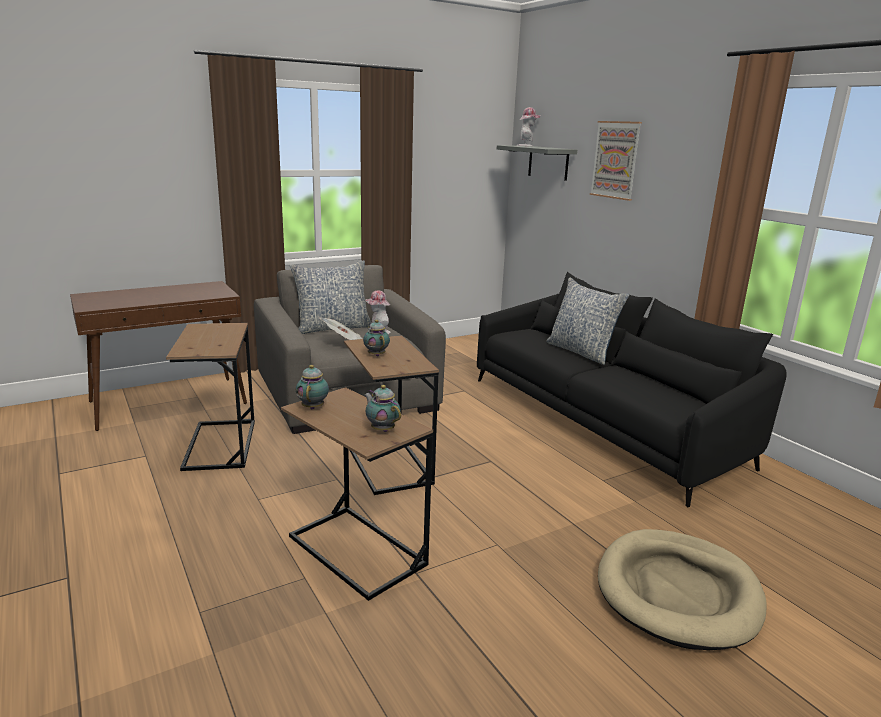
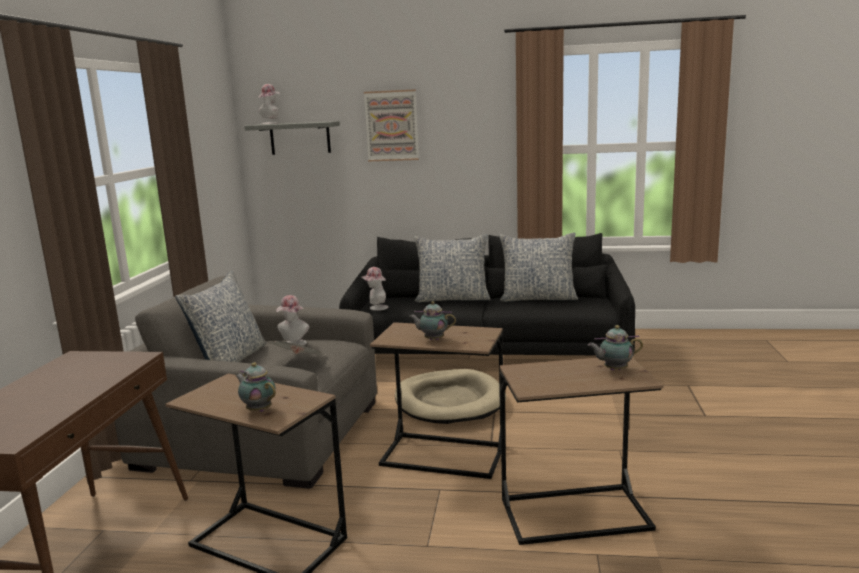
camera: 50 degrees left, 5 degrees down
(313, 407) = (535, 384): teapot -> teapot (258, 410)
(509, 335) = (376, 308): none -> hat
(651, 382) = (538, 298): none -> pillow
(678, 592) = (722, 412): beige dog bed -> beige dog bed (449, 401)

